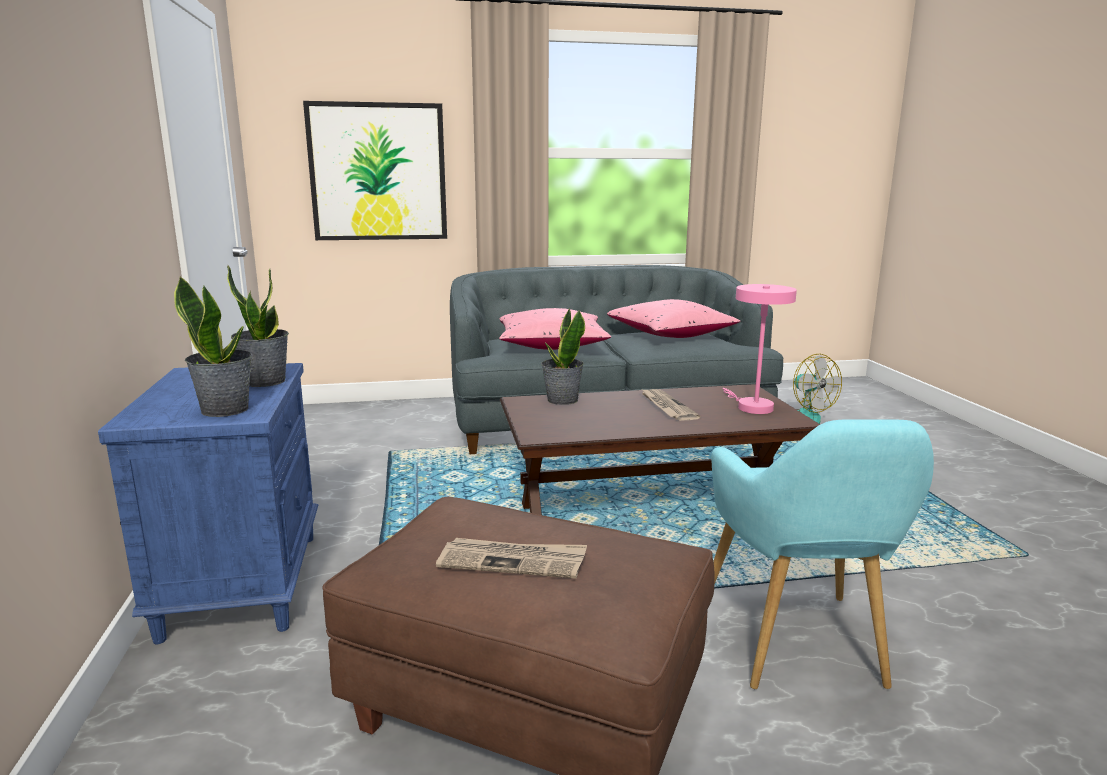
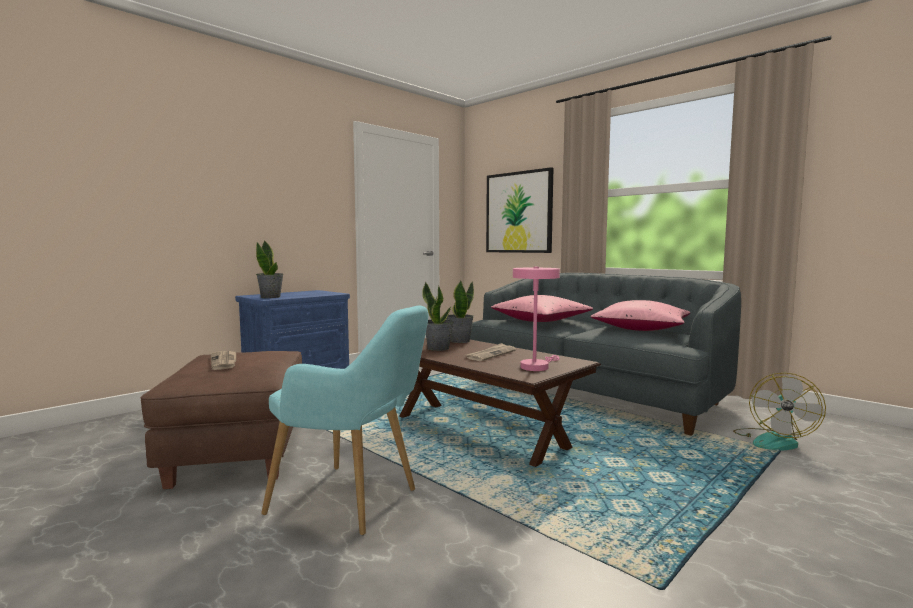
camera: 55 degrees right, 10 degrees down
(265, 381) = (313, 294): potted plant -> potted plant (438, 348)
(797, 649) = (353, 502): turquoise armchair -> turquoise armchair turned 120 degrees counterclockwise

